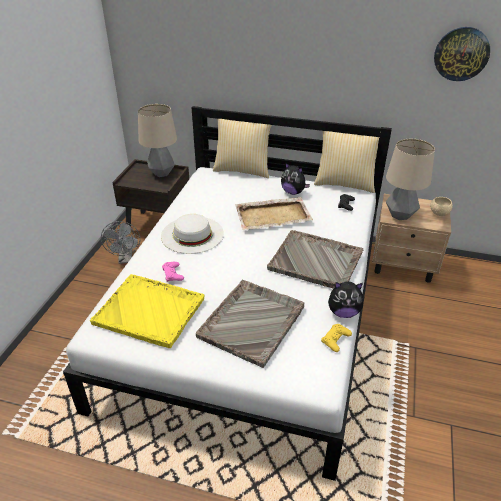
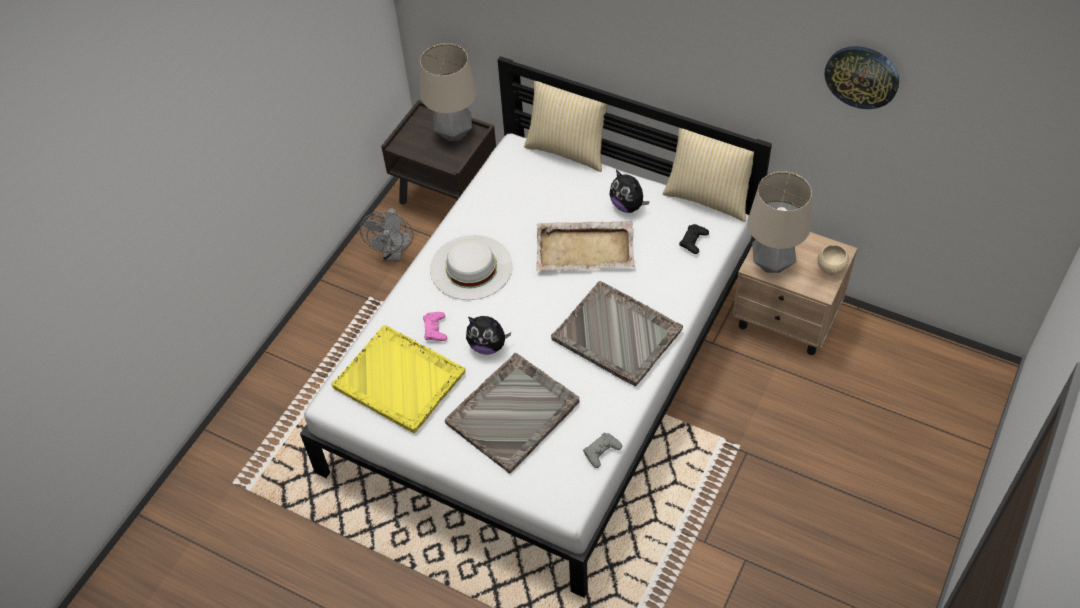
camera: 15 degrees right, 15 degrees up
(335, 340) = (602, 451): yellow game controller -> grey game controller
(343, 312) = (625, 416): plush toy -> plush toy (487, 346)

